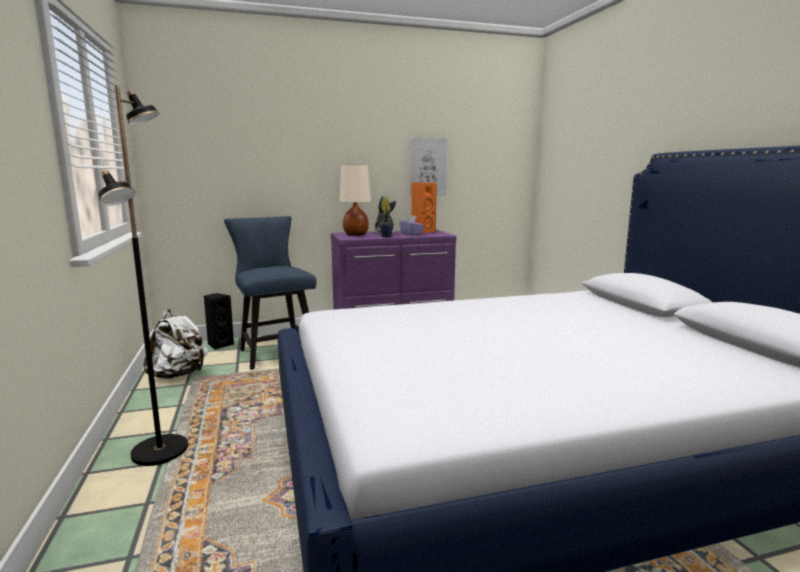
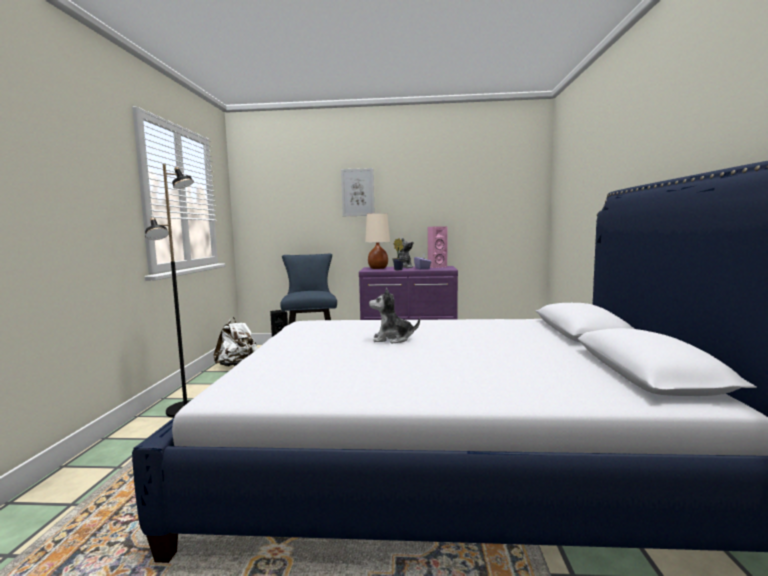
camera: 20 degrees right, 5 degrees down
(422, 231) = (436, 267): orange speaker -> pink speaker
(428, 166) = (446, 213): picture -> picture (358, 192)
(477, 329) = (392, 339): none -> plush toy

